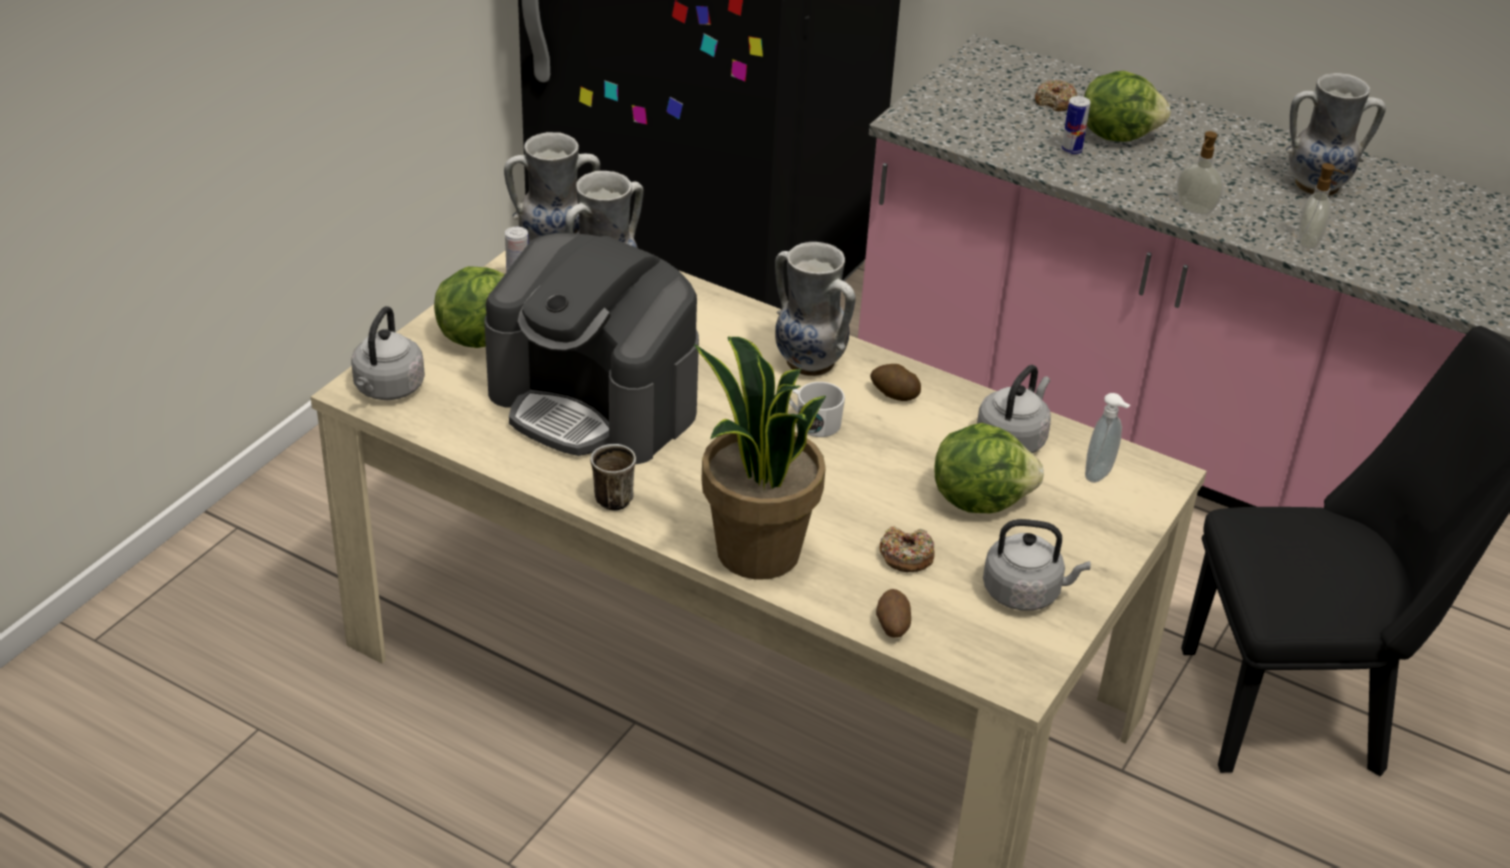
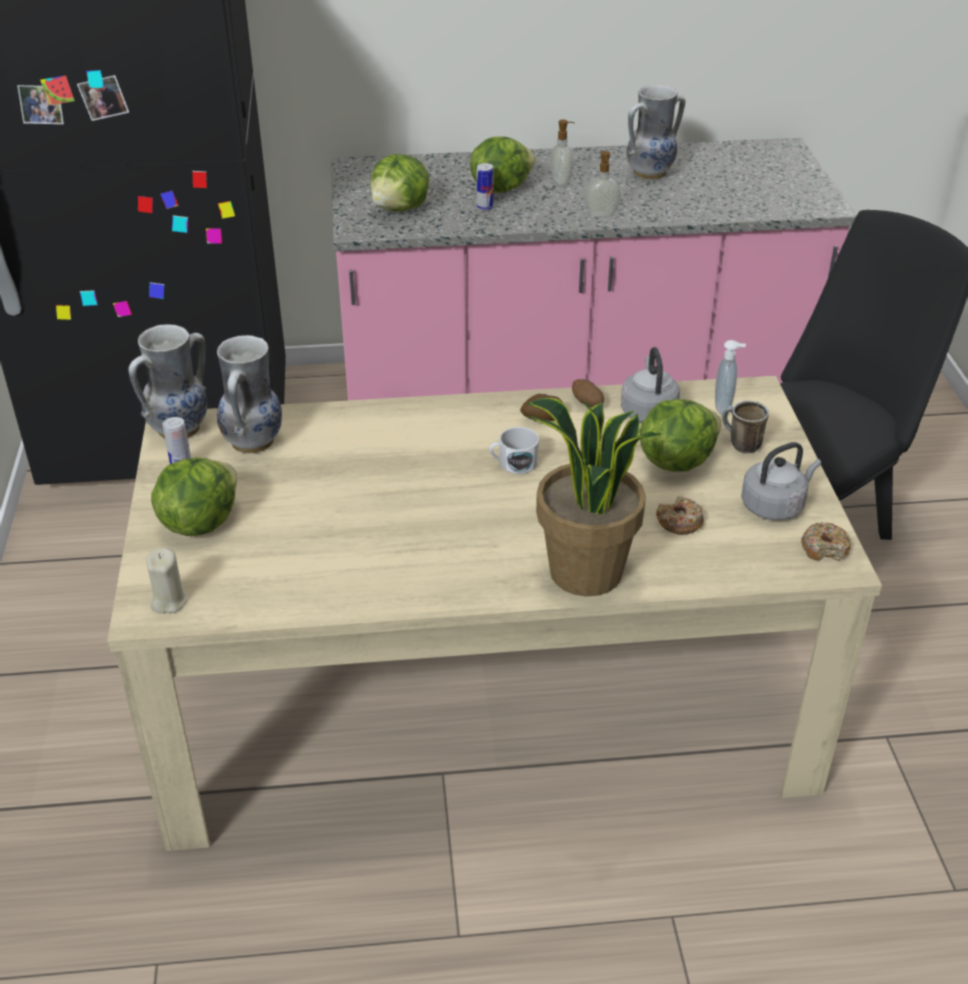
camera: 35 degrees left, 0 degrees up
(387, 389) = (169, 601): grey kettle -> beige candle
(595, 402) = (346, 527): coffee machine -> none
(610, 496) = (439, 589): mug -> mug (739, 445)
(808, 363) = (462, 425): vase -> none
(892, 626) = (727, 573): potato -> potato (587, 403)
(978, 116) = (400, 209): none -> lettuce
(1055, 102) = (437, 182): donut -> donut (824, 548)
(1310, 242) = (687, 207): soap dispenser -> soap dispenser (561, 181)

